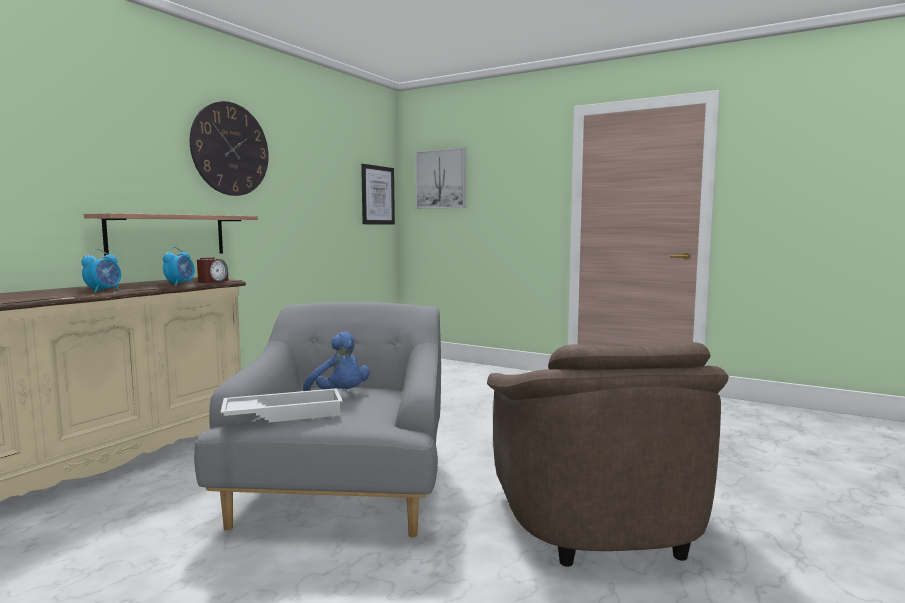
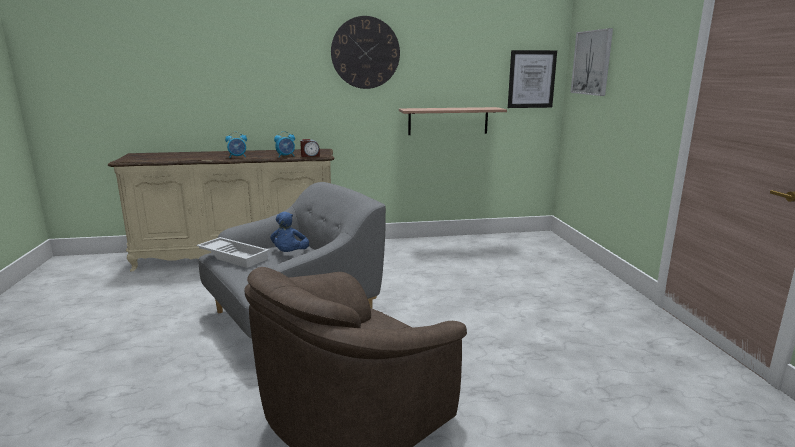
camera: 50 degrees right, 10 degrees up
(167, 235) = (312, 119): shelf -> shelf (448, 121)

